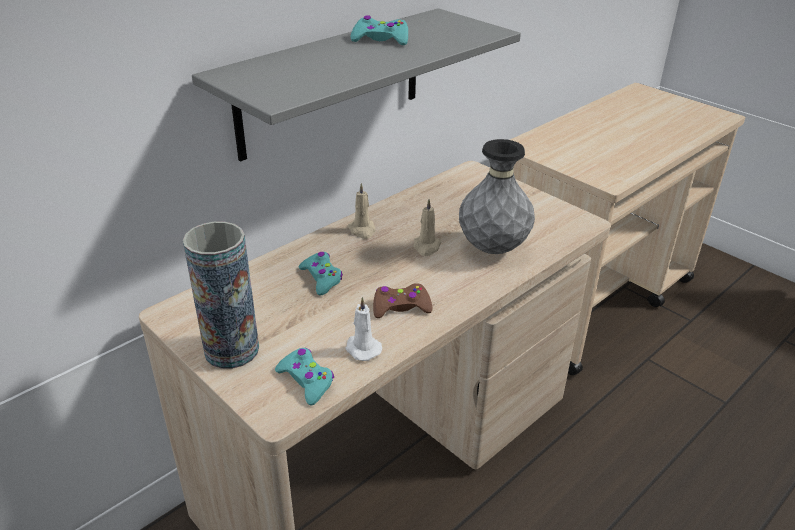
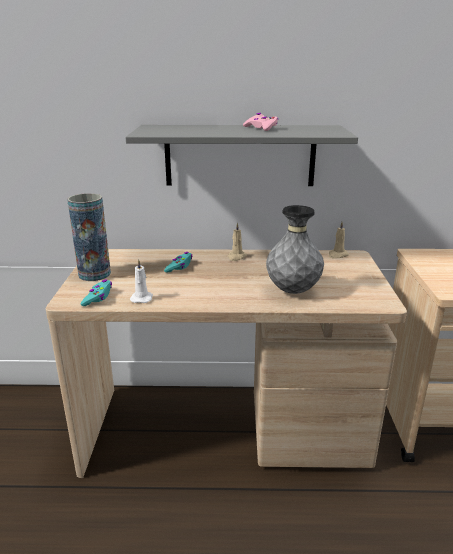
camera: 45 degrees right, 10 degrees down
(380, 39) = (261, 128): turquoise game controller -> pink game controller
(401, 307) = (191, 292): brown game controller -> none
(426, 247) = (256, 275): beige candle -> beige candle (337, 255)

